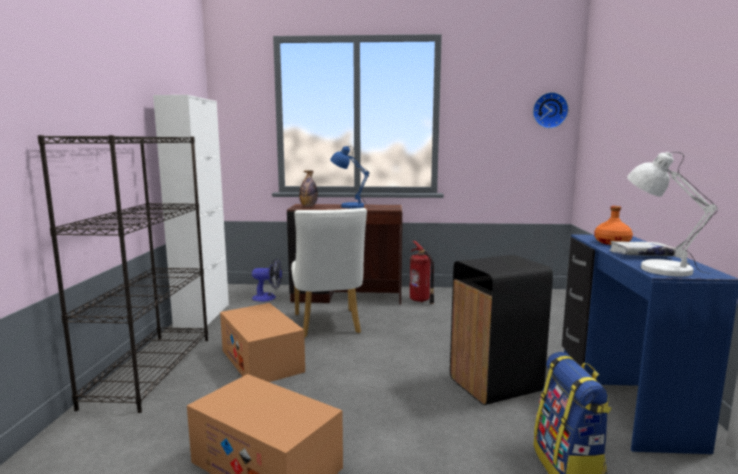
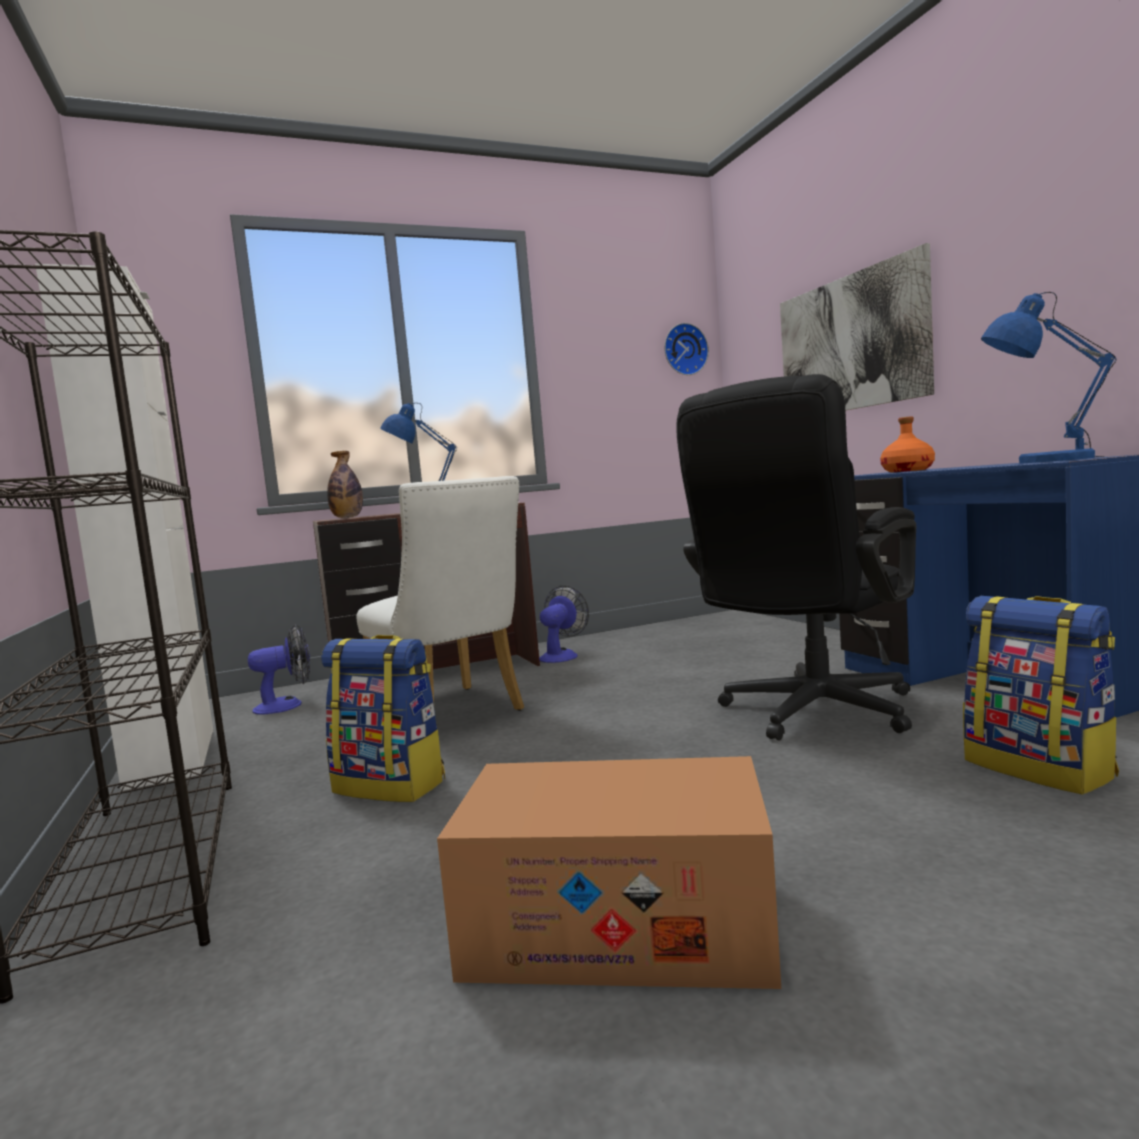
camera: 25 degrees left, 5 degrees down
(262, 360) = (391, 785): cardboard box -> backpack
(420, 300) = (562, 655): fire extinguisher -> fan
(494, 385) = (808, 715): black trash can -> black office chair
(637, 130) = (850, 343): none -> picture
(640, 255) = (977, 466): white book -> none
(659, 269) = (1045, 461): white table lamp -> blue table lamp

